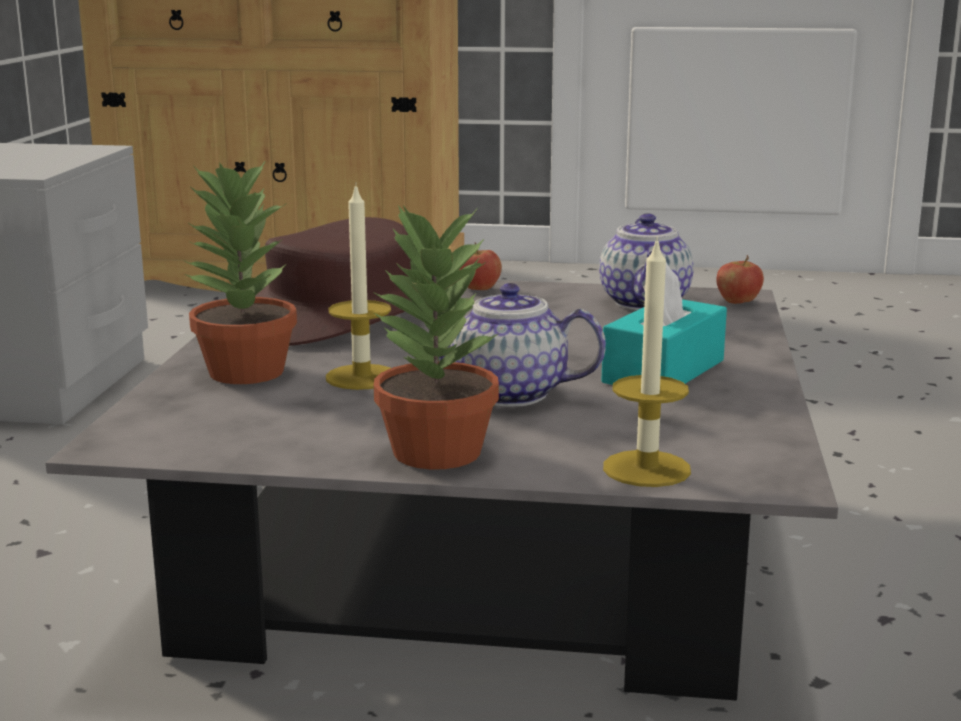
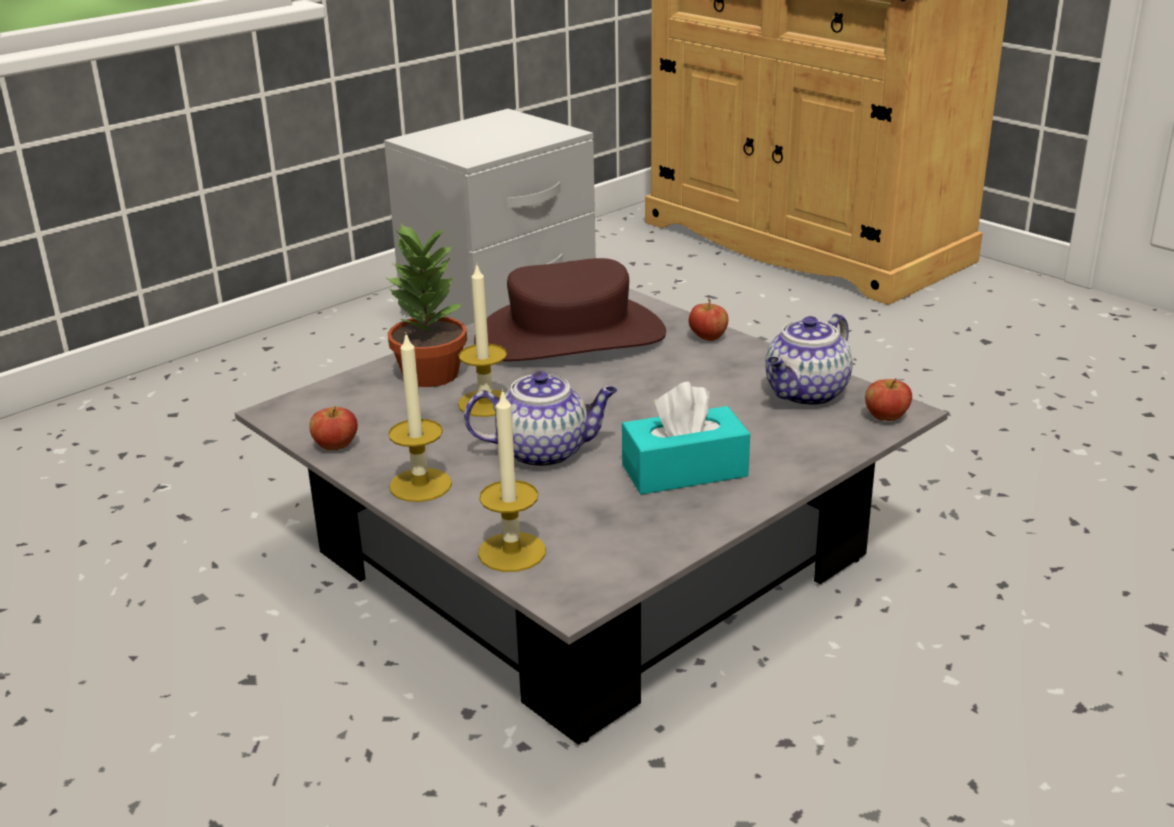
camera: 40 degrees right, 10 degrees up
(259, 452) = (335, 446): none -> apple
(434, 452) = (420, 485): potted plant -> candle
(506, 393) = (545, 452): teapot -> teapot turned 120 degrees clockwise

